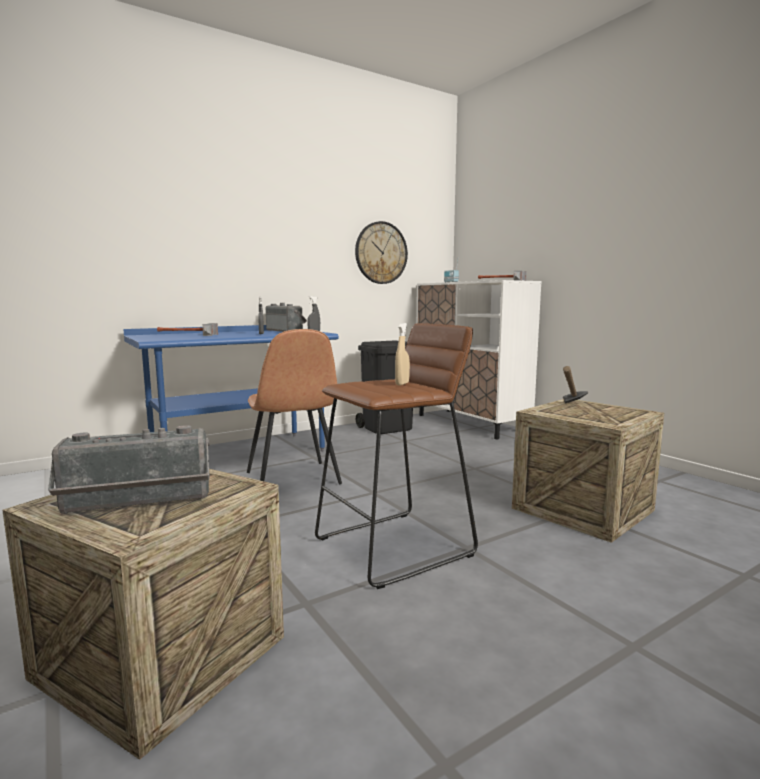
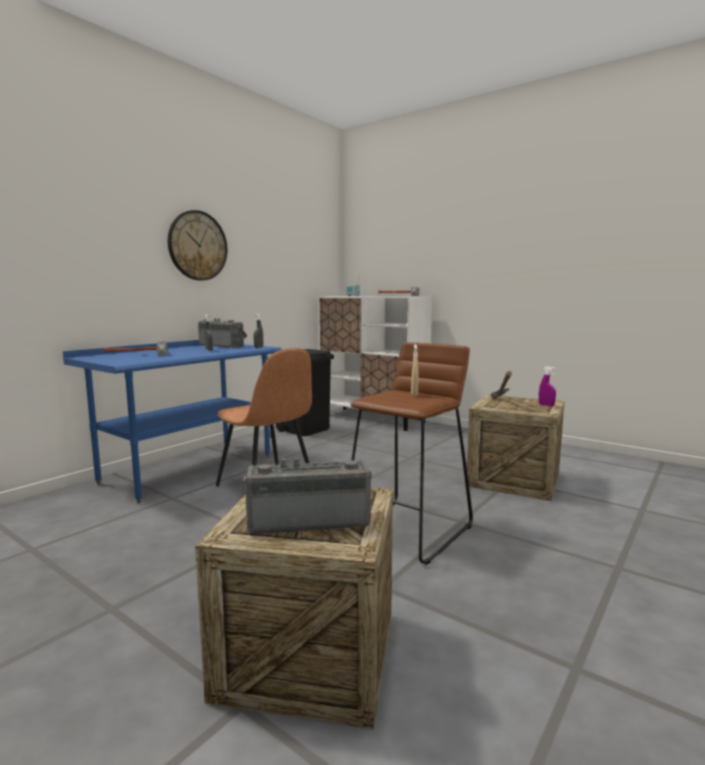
camera: 20 degrees left, 0 degrees up
(137, 503) = (309, 520): radio -> radio turned 150 degrees counterclockwise
(381, 253) = (289, 268): wall clock -> wall clock (197, 246)
(628, 415) = (546, 405): none -> purple spray bottle

